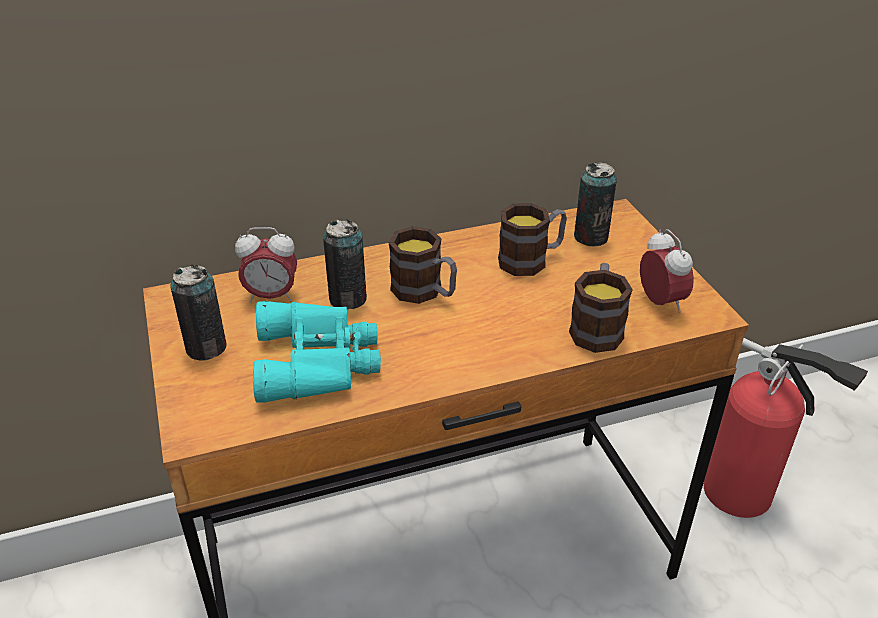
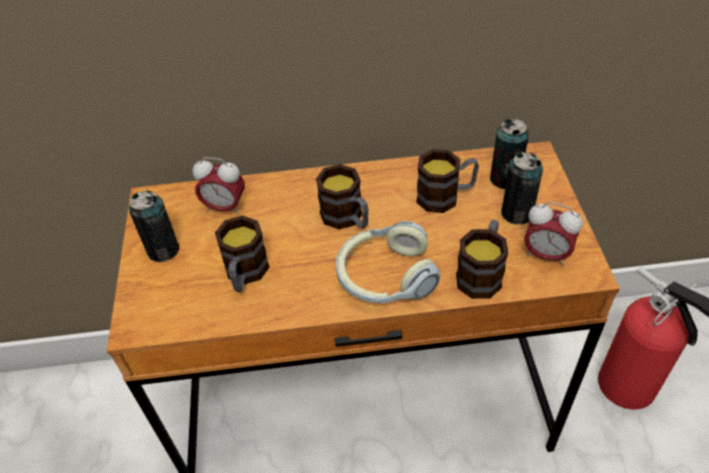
camera: 15 degrees right, 10 degrees up
(319, 361) = (245, 274): turquoise binoculars -> mug
(348, 299) = (283, 218): can -> can (517, 213)
(489, 343) = (385, 277): none -> headphones
(660, 302) = (546, 255): alarm clock -> alarm clock turned 120 degrees clockwise

